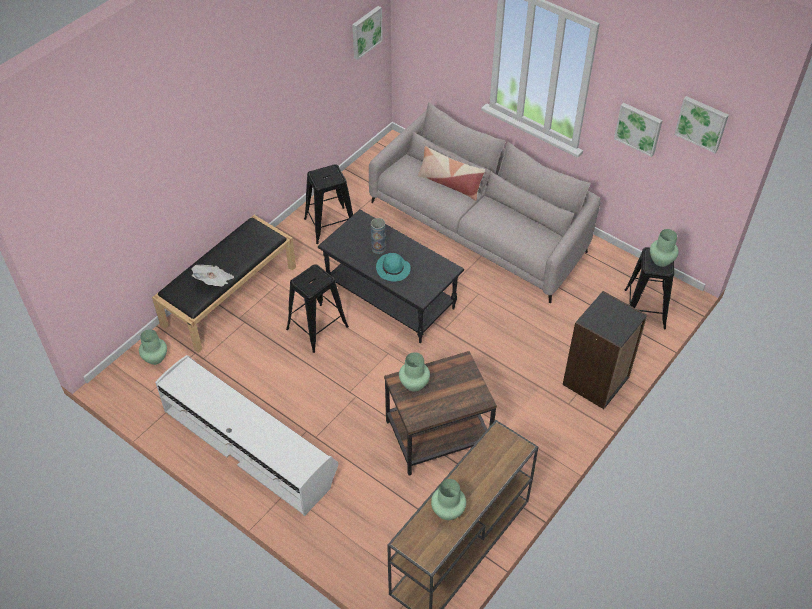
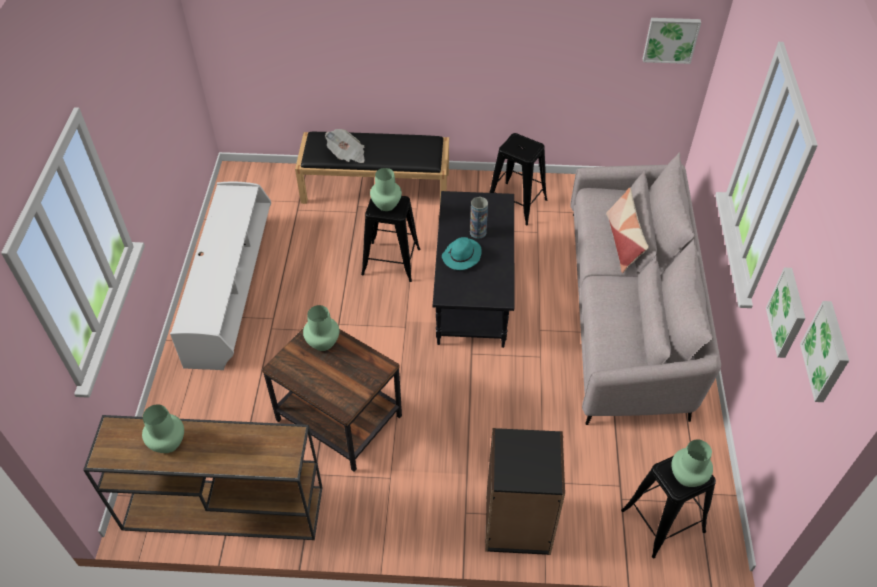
camera: 55 degrees right, 0 degrees up
(155, 358) = (274, 182): green vase -> green vase (386, 204)

